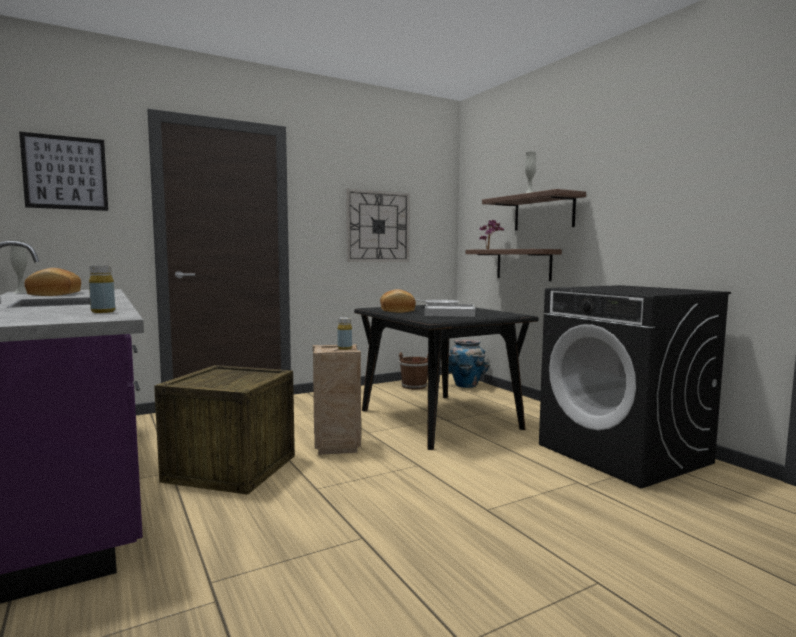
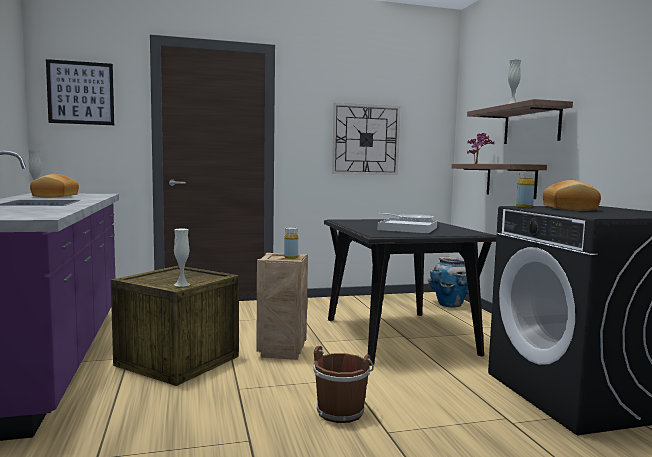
camera: 15 degrees right, 0 degrees up
(103, 311) = (46, 212): yellow bottle -> yellow bottle (524, 207)
(243, 384) = (182, 284): none -> white vase
(396, 310) = (359, 223): bread -> bread (568, 208)
(414, 386) = (395, 300): brown bucket -> brown bucket (340, 410)

